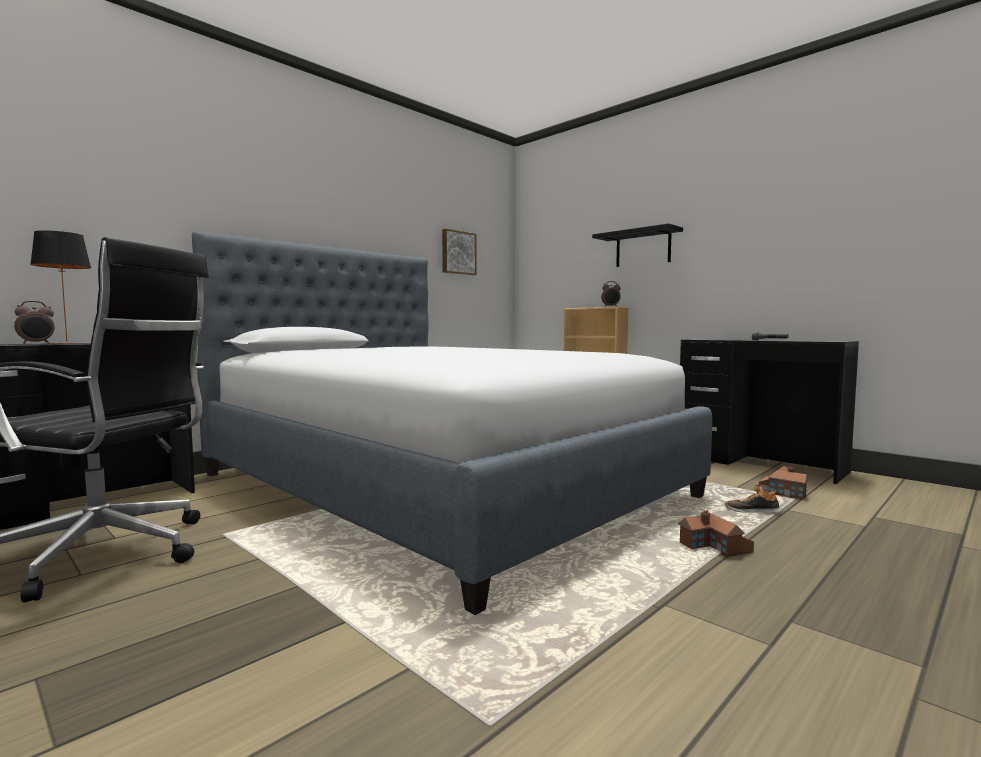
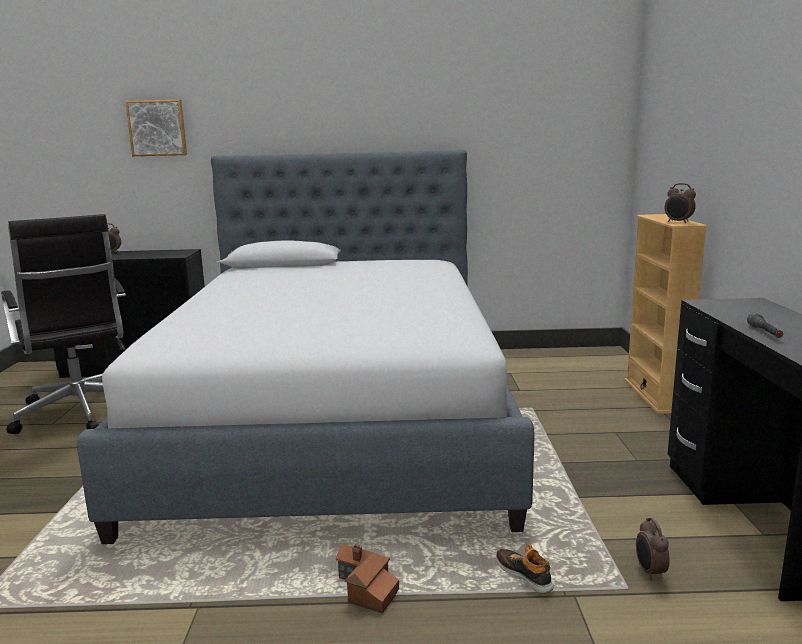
camera: 45 degrees right, 10 degrees up
(67, 343) = (115, 256): table lamp -> none
(458, 253) = (526, 134): picture -> picture (157, 128)
(643, 248) = (732, 133): black shelf -> none
(782, 491) = (649, 572): toy house -> alarm clock

